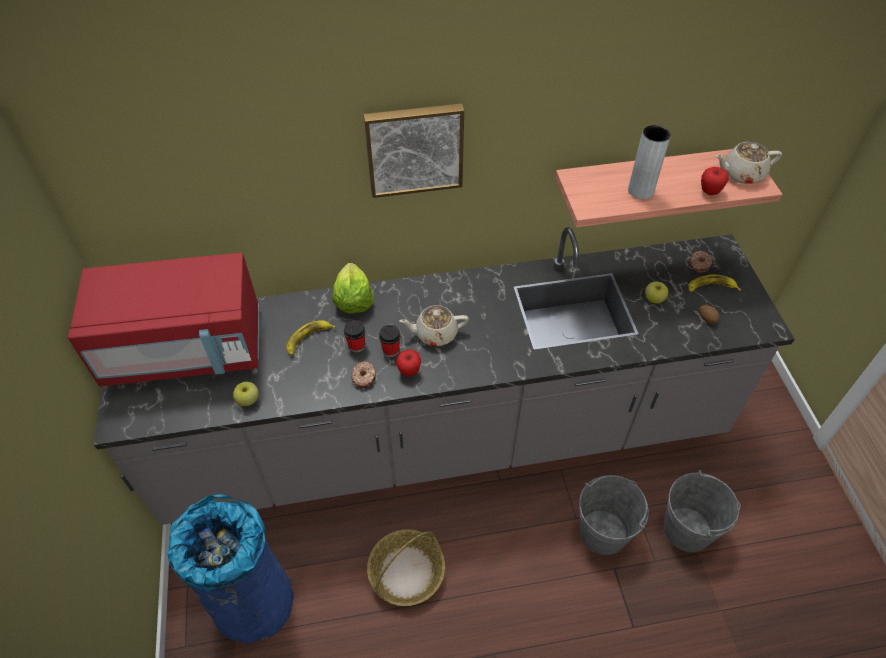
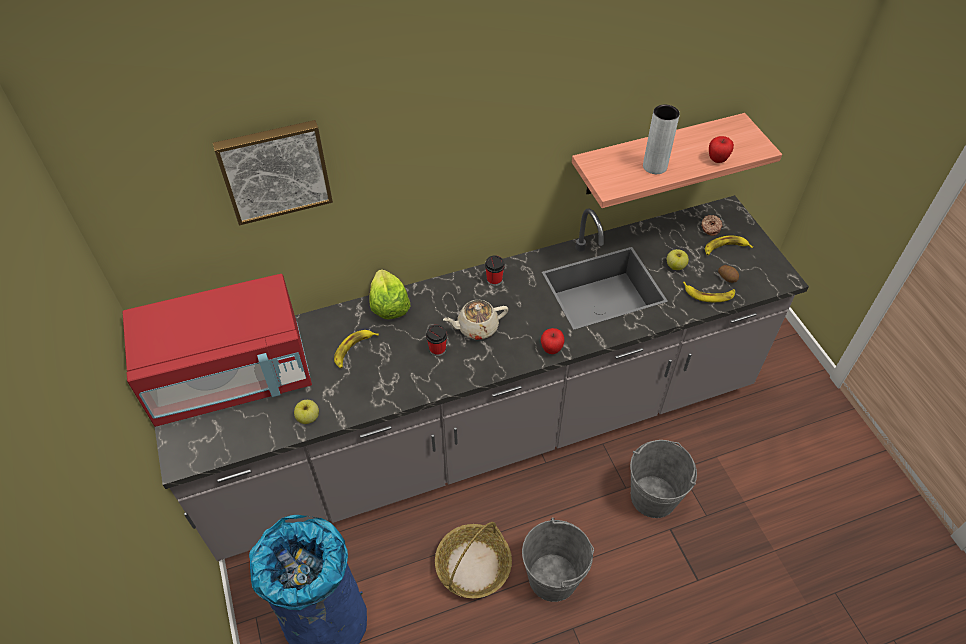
camera: 10 degrees left, 0 degrees up
(356, 345) = (403, 350): cup -> cup (494, 280)
(364, 377) = (417, 379): donut -> none
(409, 371) = (459, 367): apple -> apple (551, 349)
(414, 148) = (441, 152): picture -> picture (274, 170)
(684, 333) = (709, 294): none -> banana
(687, 529) = (730, 481): grey bucket -> grey bucket (553, 577)
(742, 174) = (742, 139): beige teapot -> none

